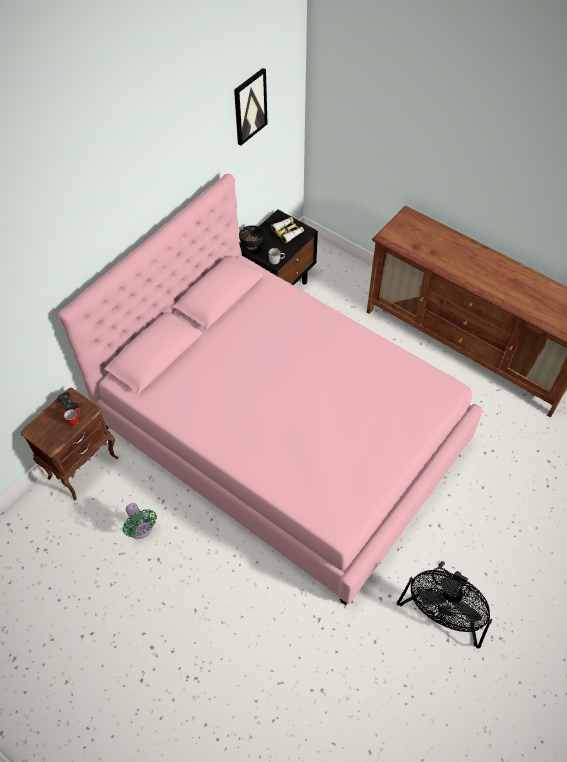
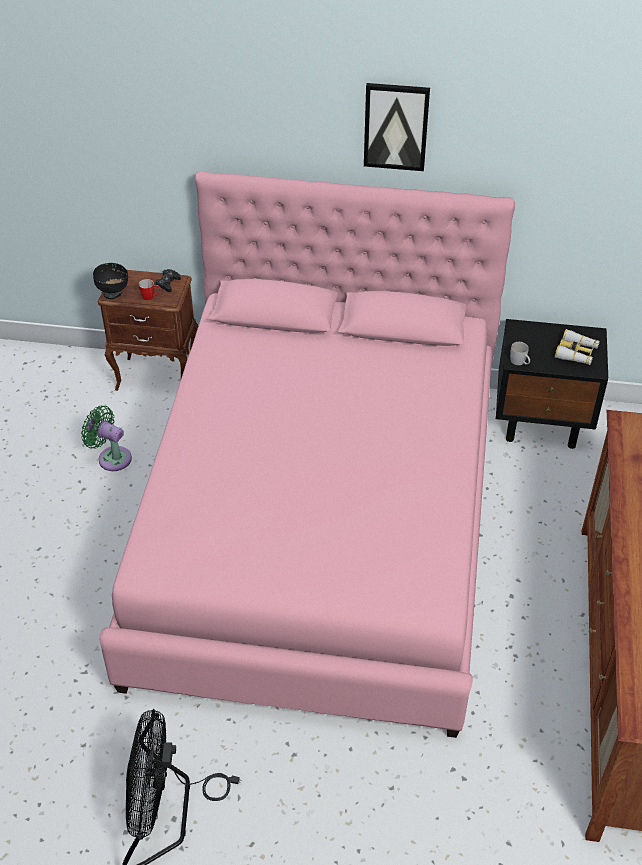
camera: 60 degrees right, 10 degrees down
(141, 529) = (111, 457): green fan -> green fan turned 90 degrees clockwise
(250, 106) = (595, 141): picture -> picture (396, 126)
(251, 246) = (521, 331): black bowl -> black bowl (113, 293)

